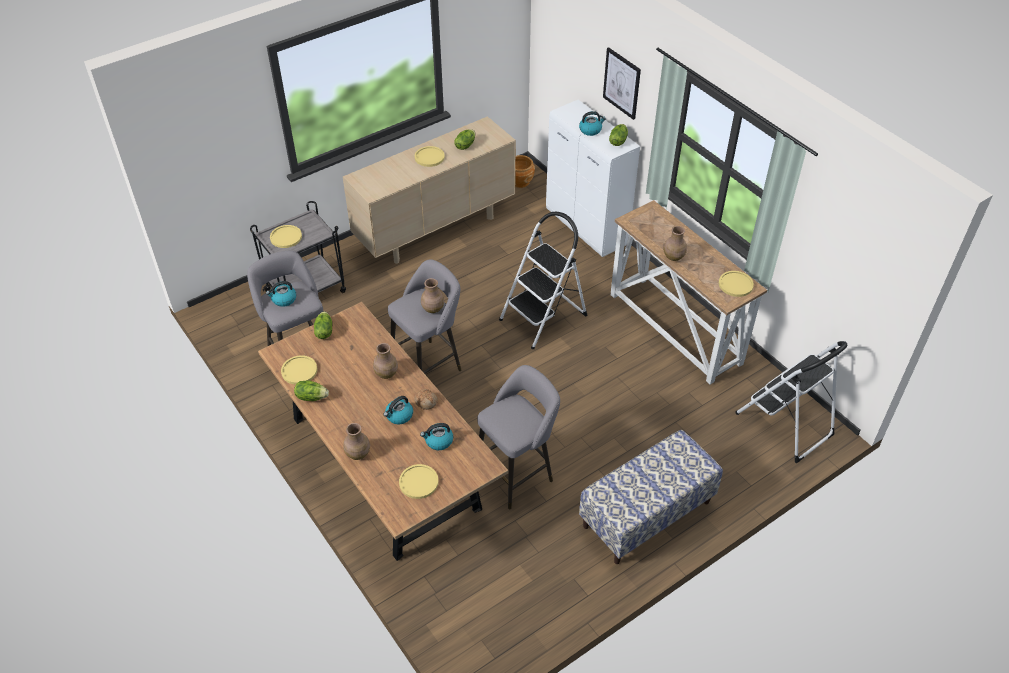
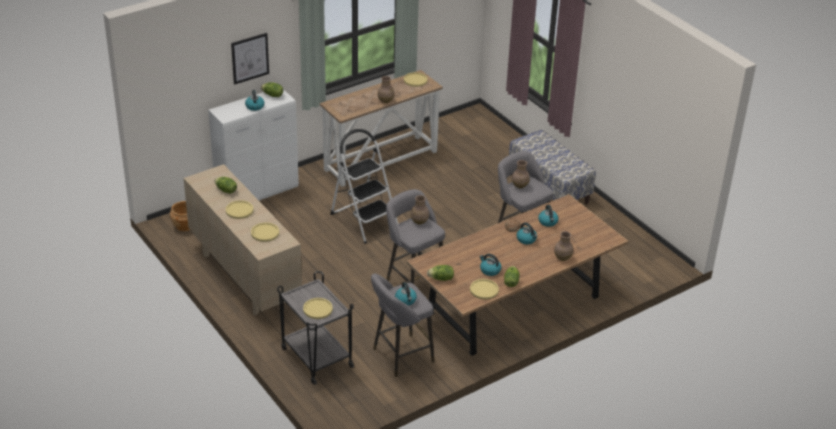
camera: 90 degrees left, 10 degrees down
(336, 377) = (489, 270): none -> kettle
(386, 373) = (485, 246): brown vase -> brown vase (519, 185)
(418, 482) = (584, 230): yellow plate -> yellow plate (265, 233)
(785, 425) = (473, 127): step ladder -> none

